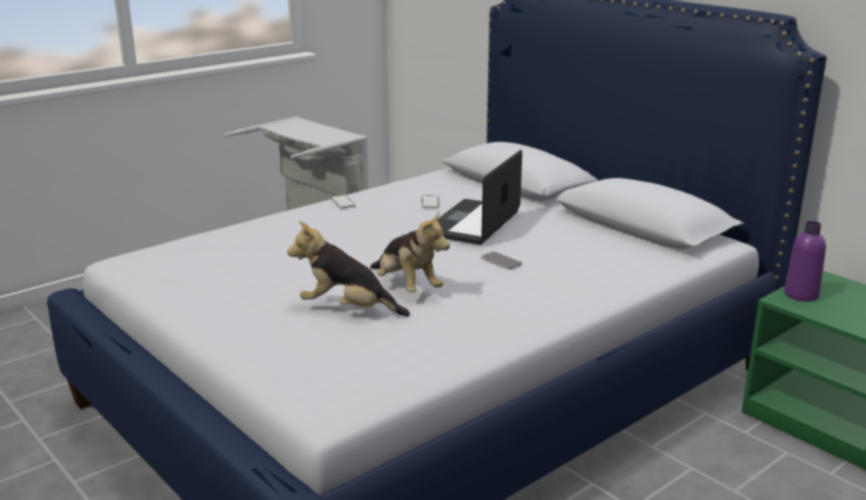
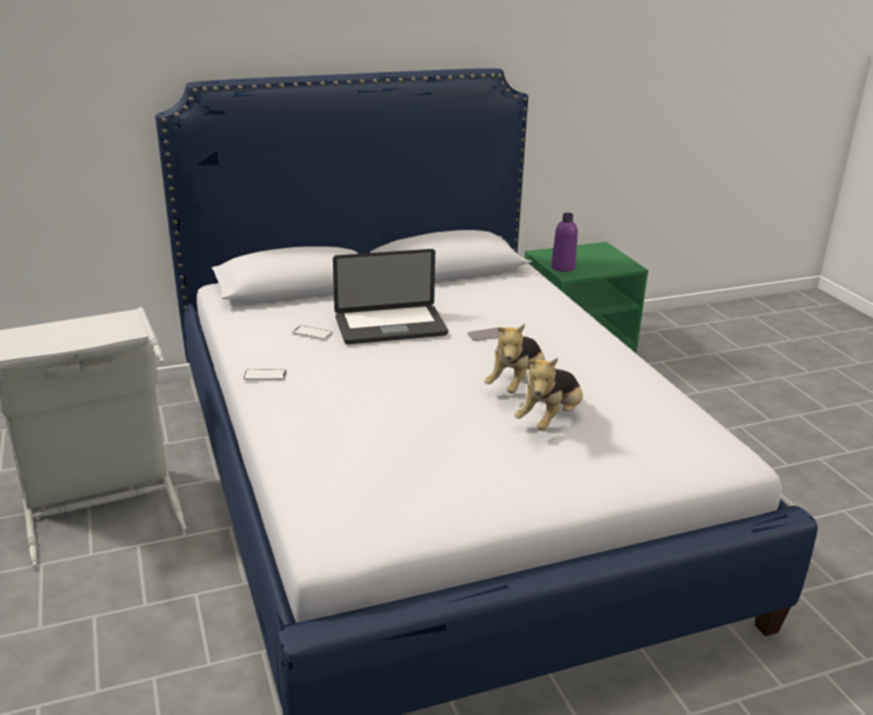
camera: 70 degrees left, 5 degrees up
(407, 287) = (516, 384): plush toy -> plush toy turned 135 degrees clockwise
(473, 223) = (390, 326): laptop -> laptop turned 60 degrees counterclockwise

